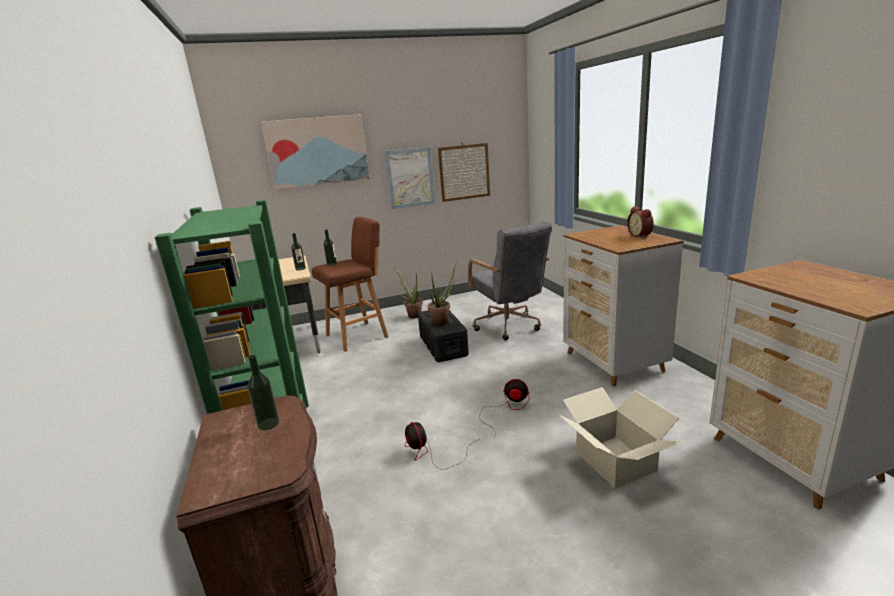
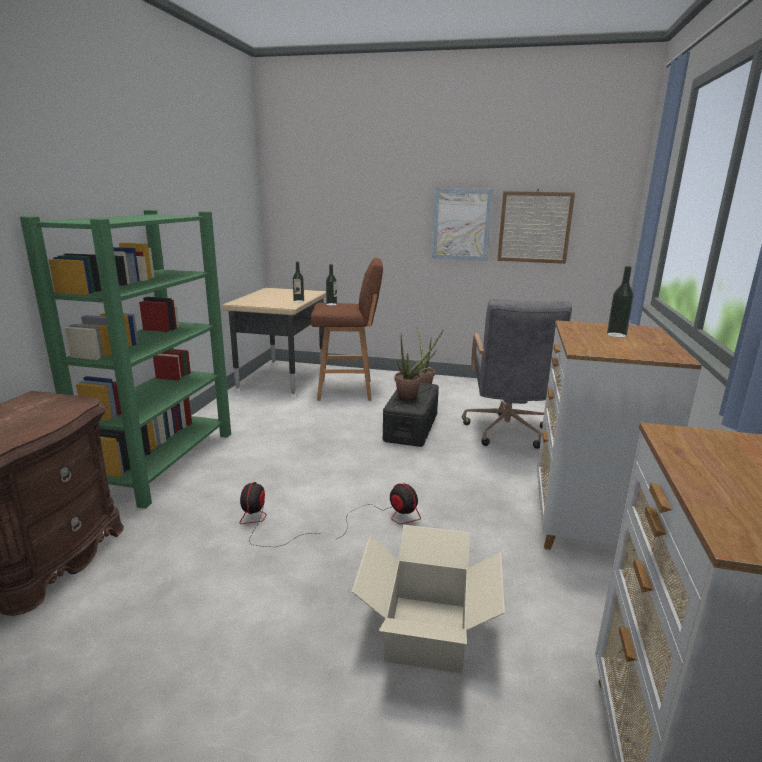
camera: 30 degrees right, 0 degrees up
(268, 424) = (44, 413): bottle -> bottle (616, 335)
(317, 151) = (360, 179): picture -> none
(640, 235) = (652, 344): alarm clock -> none

